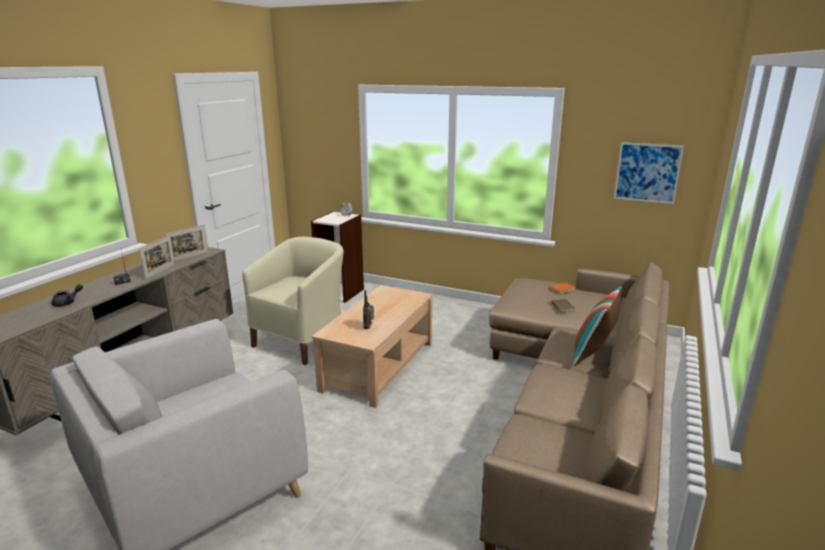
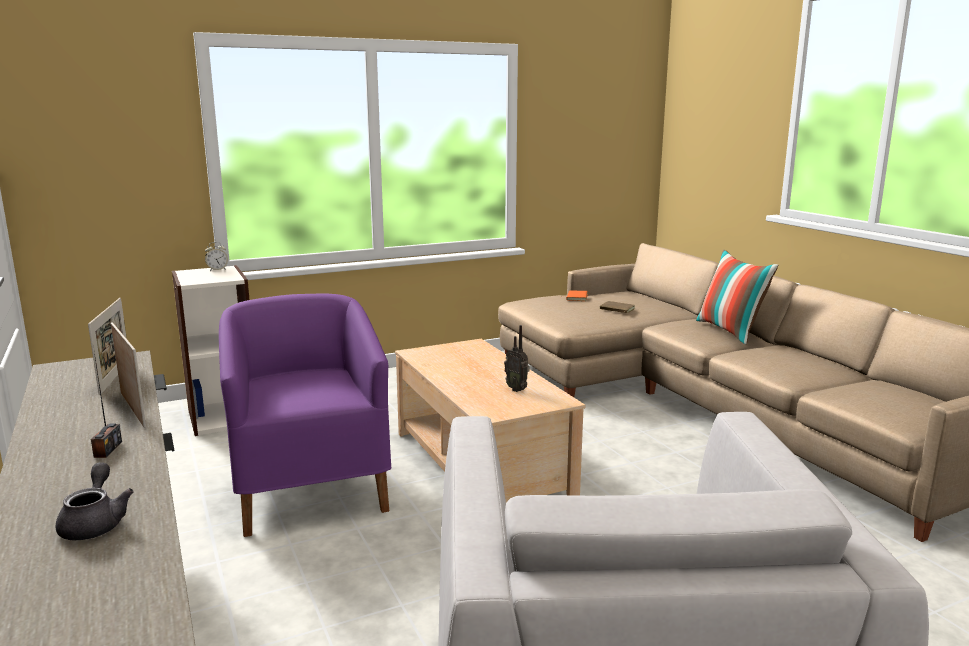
camera: 50 degrees left, 5 degrees down
(302, 340) = (310, 489): beige armchair -> purple armchair
(647, 173) = (608, 144): picture -> none

